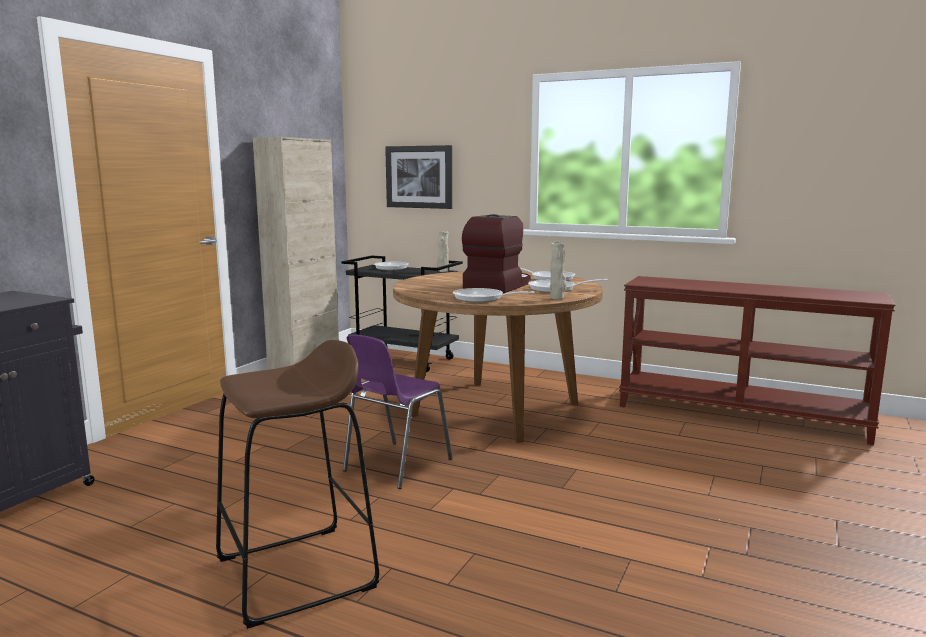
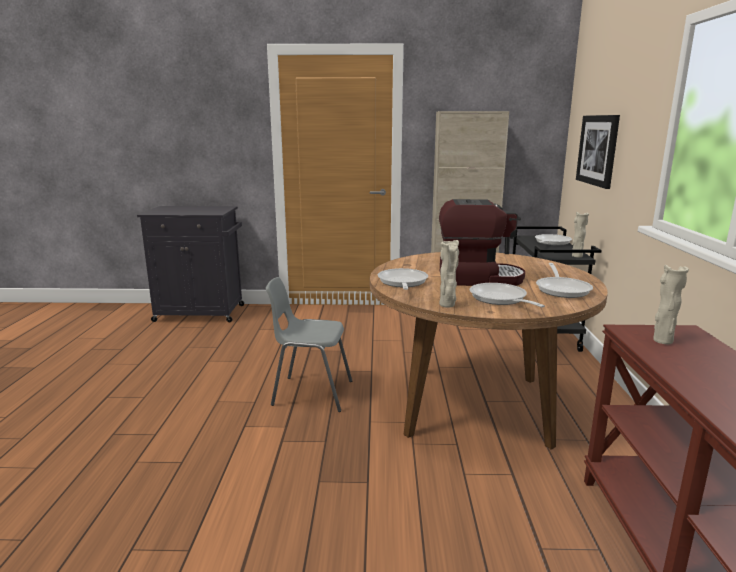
camera: 65 degrees right, 5 degrees up
(296, 573) = (144, 405): brown stool -> none
(395, 466) = (310, 393): purple chair -> grey chair
(659, 282) = (662, 341): none -> beige vase

